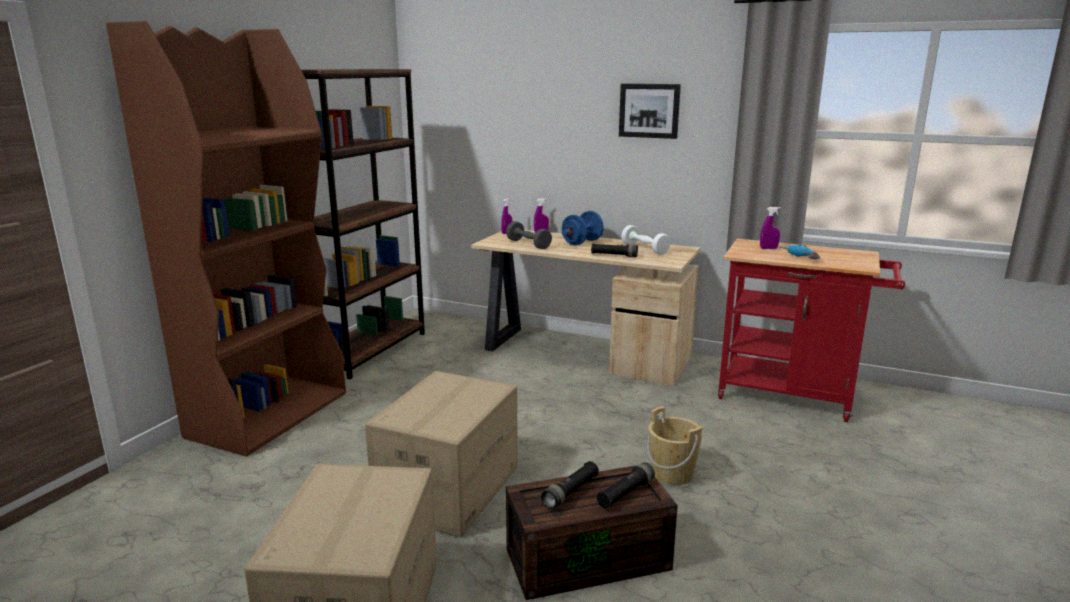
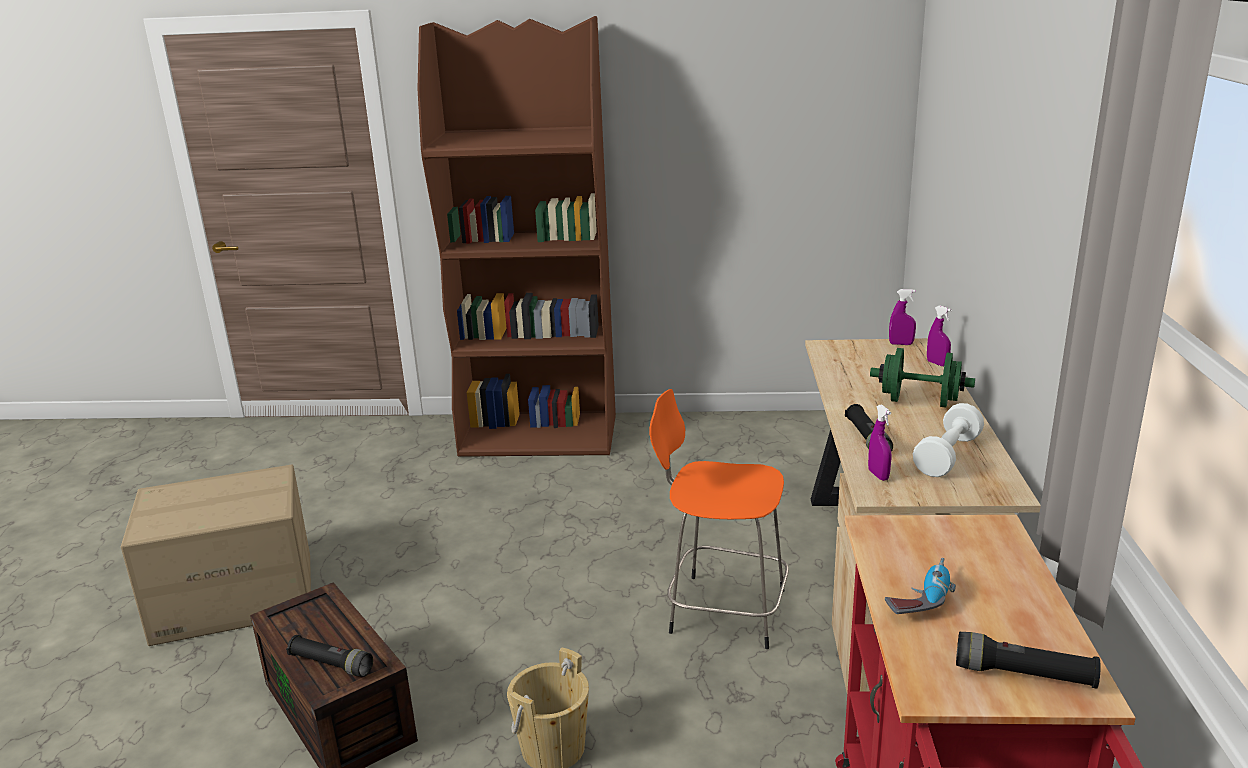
camera: 70 degrees right, 5 degrees up
(369, 350) = (729, 429): brown bookcase -> none
(448, 489) = (444, 580): cardboard box -> none
(528, 244) = (853, 370): grey dumbbell -> none
(571, 492) = (327, 625): black flashlight -> black flashlight (1023, 675)
(574, 397) = (723, 610): none -> orange stool
(582, 242) = (919, 402): blue dumbbell -> green dumbbell
(649, 110) = (1046, 196): picture -> none
(768, 248) = (965, 556): purple spray bottle -> purple spray bottle (878, 475)

